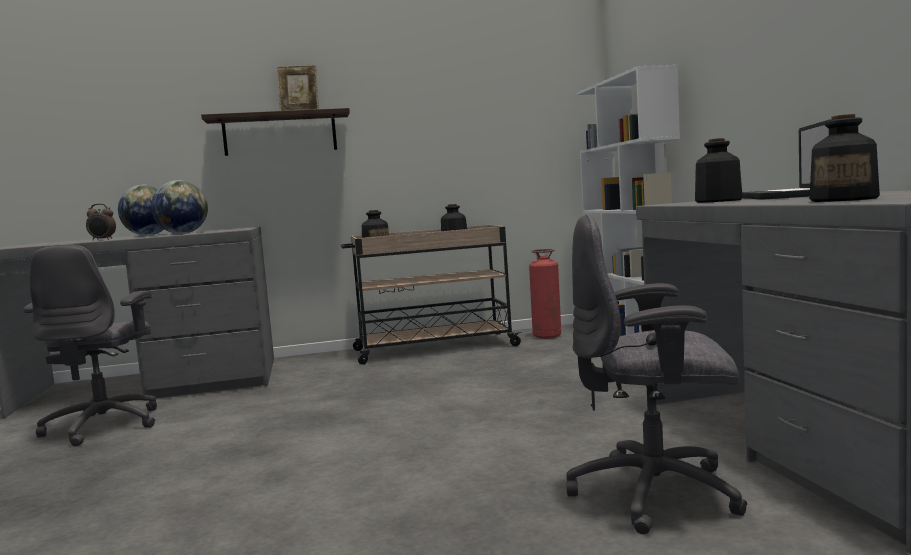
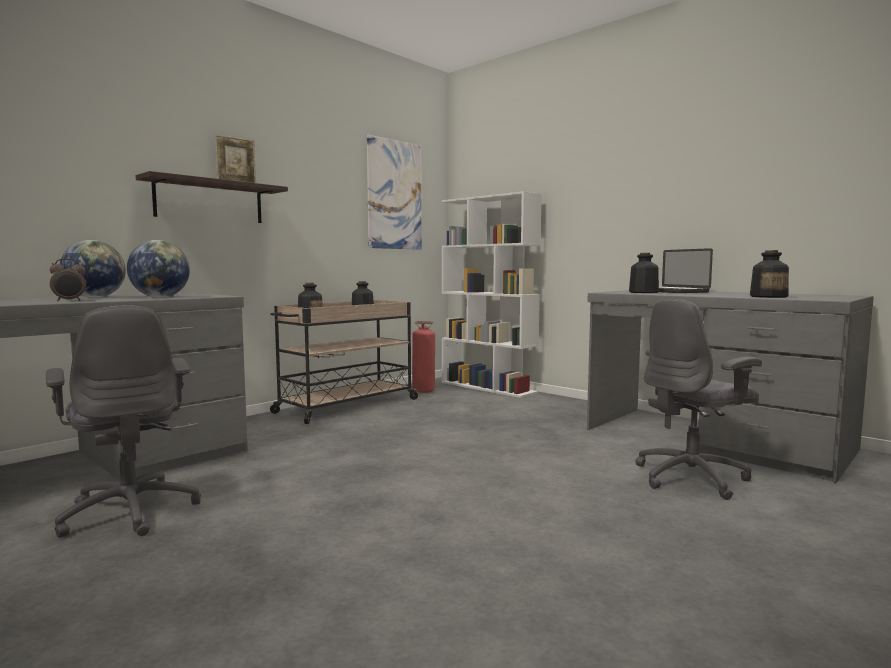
camera: 35 degrees left, 0 degrees up
(515, 95) = (395, 195): none -> picture

